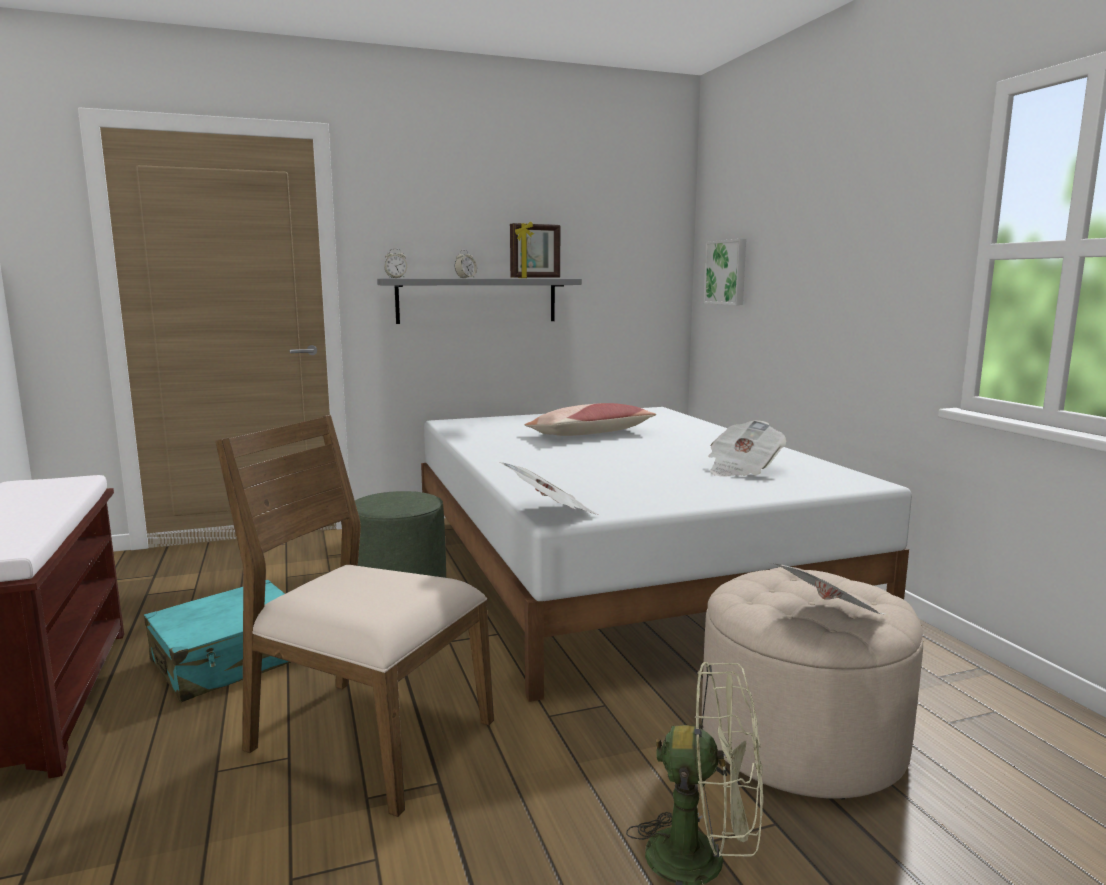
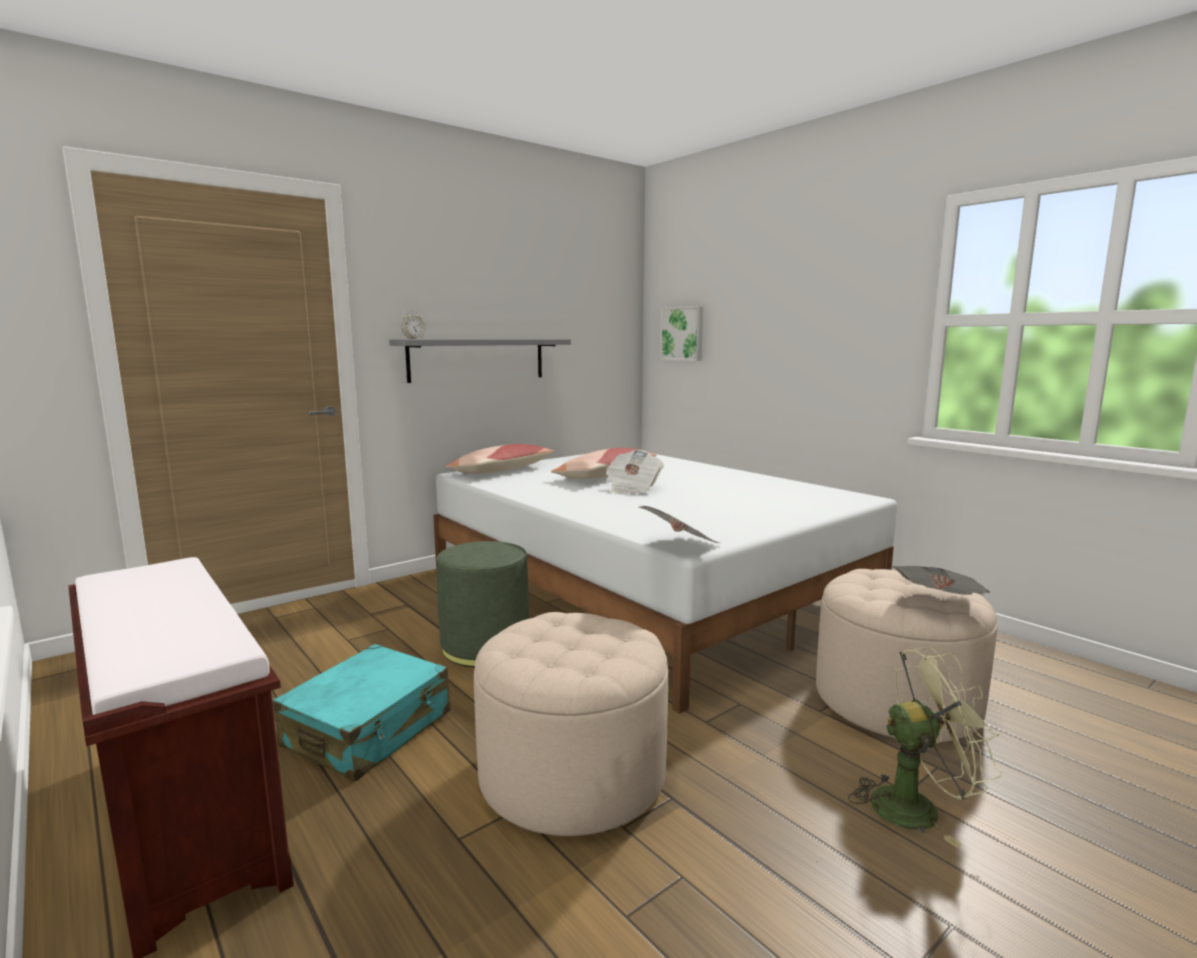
camera: 20 degrees left, 0 degrees up
(367, 737) = (572, 773): brown chair -> beige ottoman
(466, 278) = (473, 338): alarm clock -> none
(490, 421) = (501, 471): none -> pillow
(536, 278) = (532, 338): picture frame -> none
(742, 470) = (766, 496): newspaper -> newspaper (632, 488)

